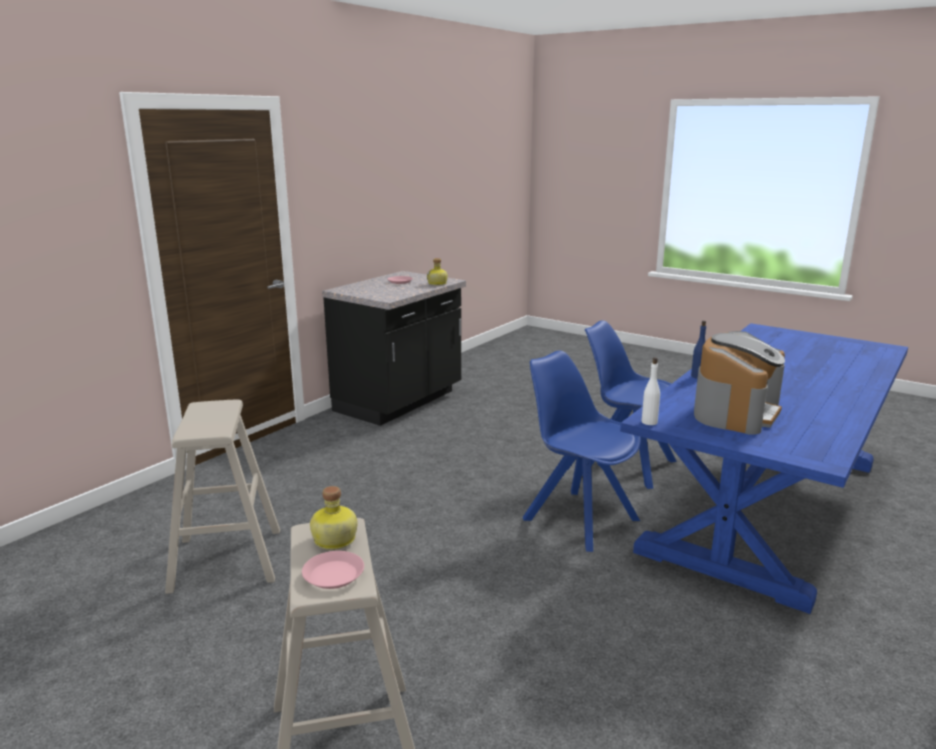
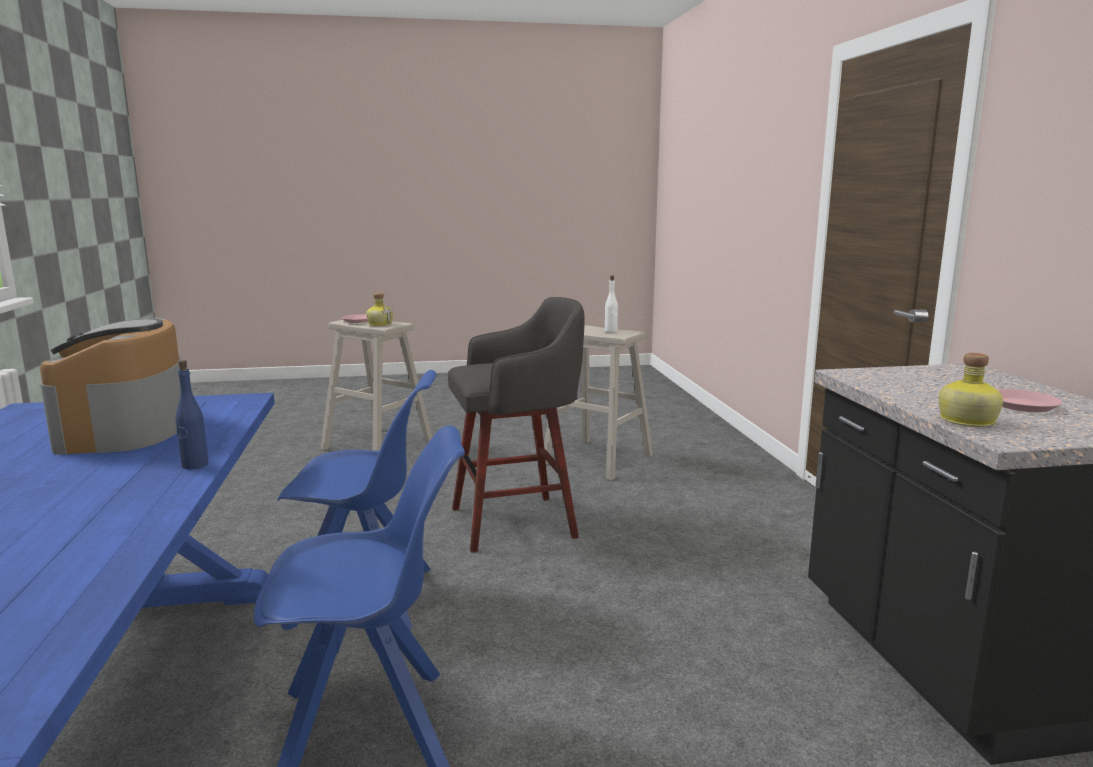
camera: 135 degrees right, 5 degrees down
(415, 527) = (518, 522): none -> grey stool
(649, 422) = (240, 398): white bottle -> white bottle (611, 331)

